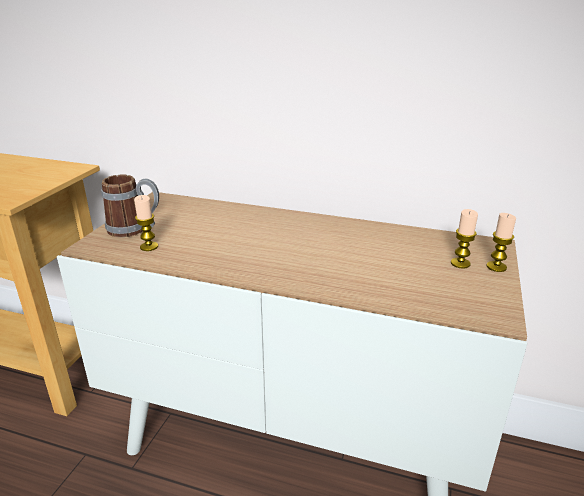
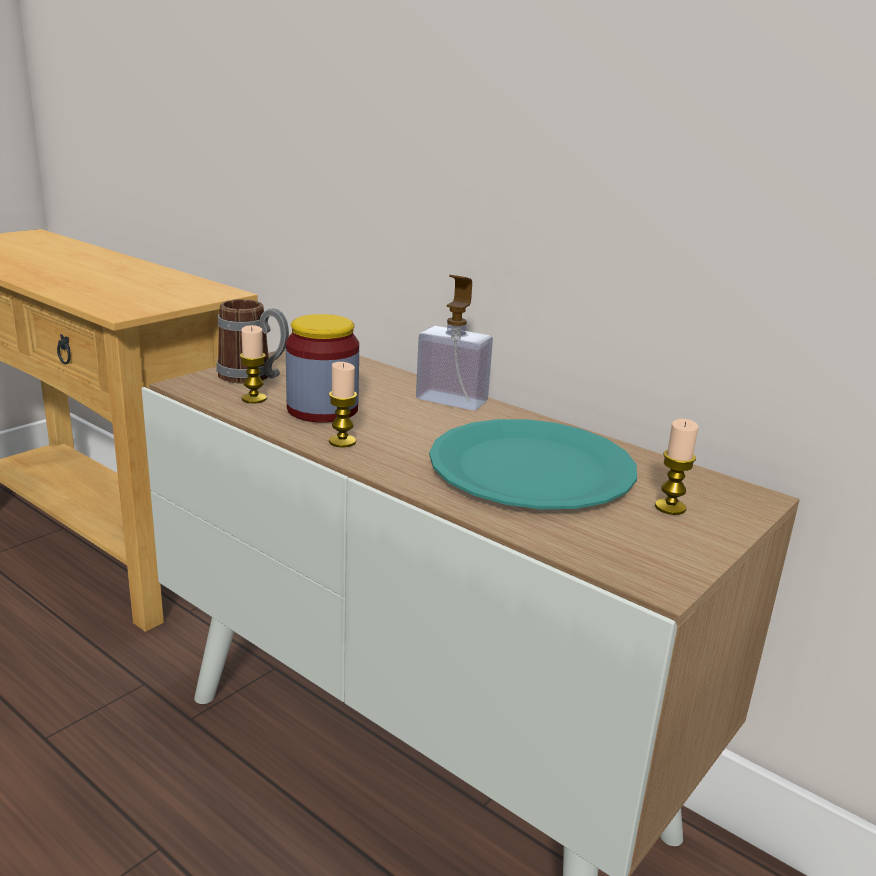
camera: 20 degrees right, 5 degrees down
(203, 244) = (322, 409): none -> jar
(278, 218) = (451, 400): none -> soap dispenser
(366, 257) = (532, 469): none -> turquoise plate
(496, 267) = (725, 524): candle -> candle (342, 442)

